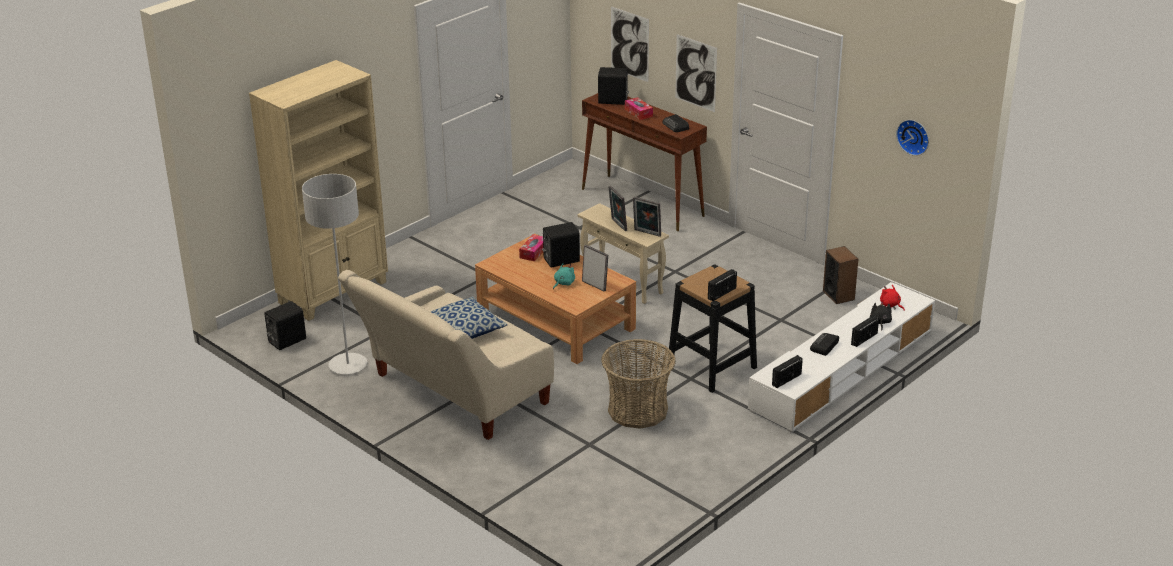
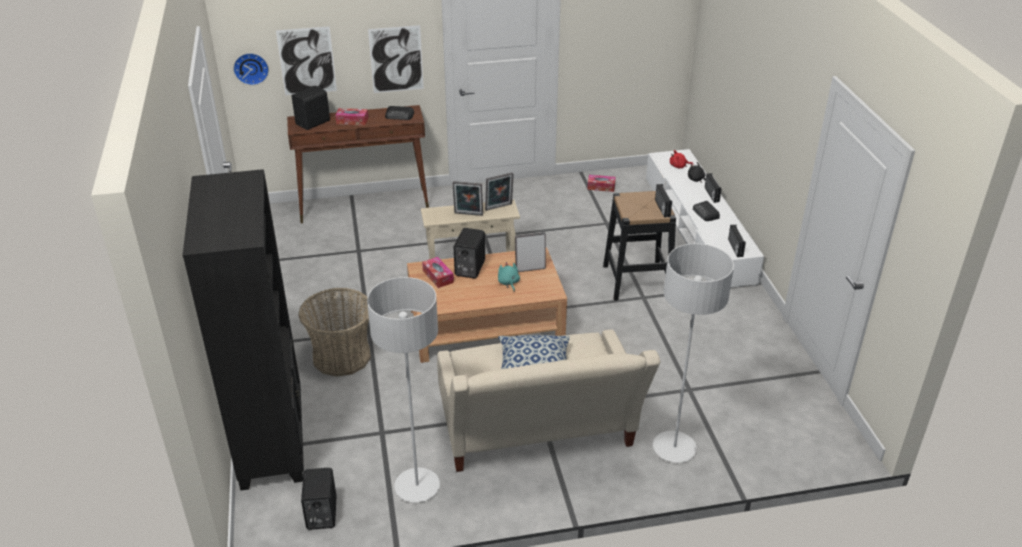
camera: 55 degrees left, 5 degrees up
(334, 292) = (273, 440): beige bookcase -> black bookcase
(506, 461) = (674, 448): none -> grey floor lamp
(638, 410) = (663, 342): basket -> basket (342, 356)
(838, 295) = (601, 187): speaker -> tissue box
(914, 136) = (639, 27): wall clock -> wall clock (251, 68)

